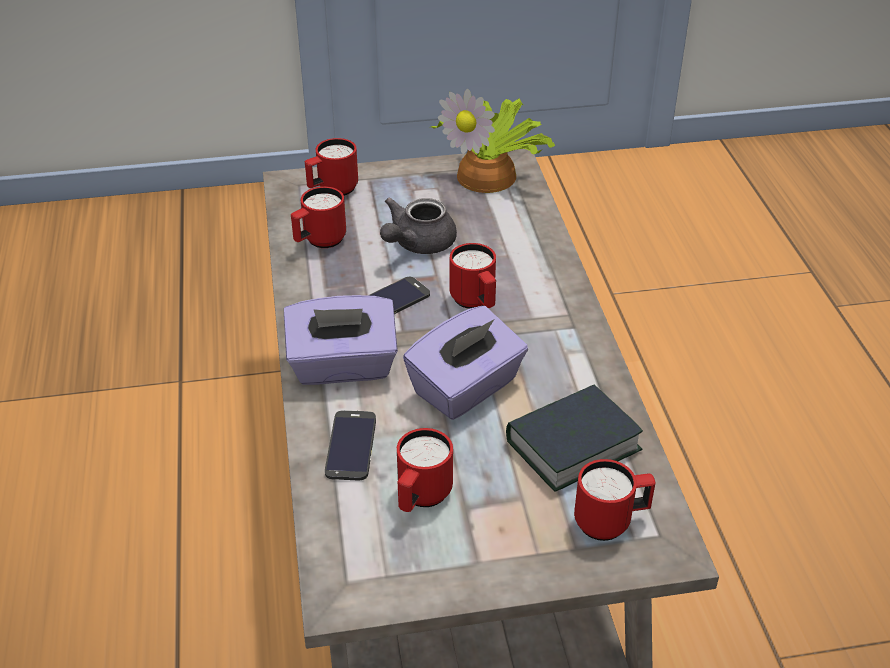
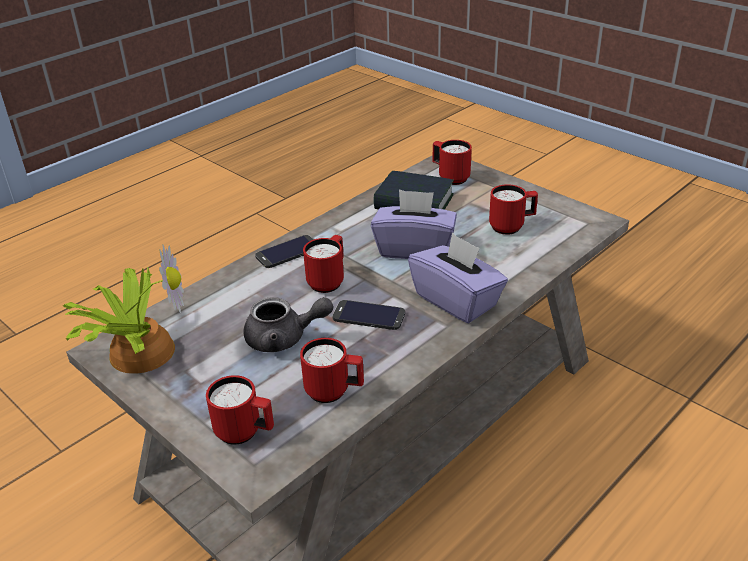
camera: 125 degrees left, 5 degrees down
(351, 445) = (512, 263): phone -> phone (287, 252)

